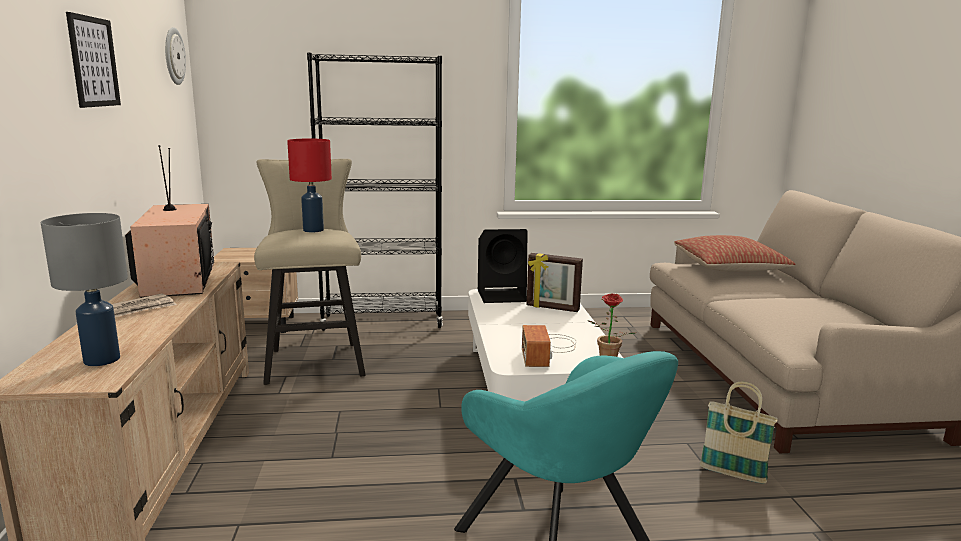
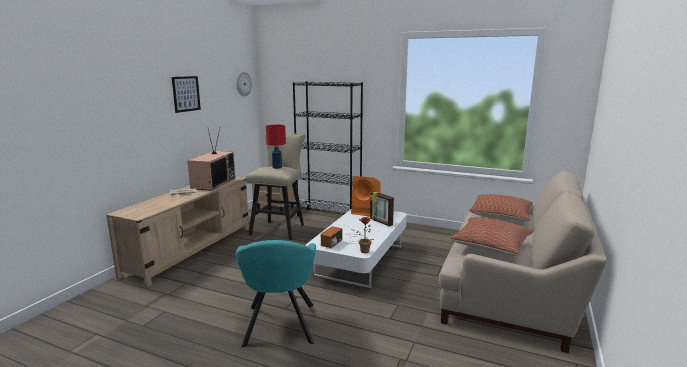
camera: 30 degrees right, 0 degrees up
(102, 359) = (148, 209): grey table lamp -> none
(502, 295) = (366, 211): black speaker -> orange speaker
(732, 474) = (399, 324): basket -> none
(797, 310) = (490, 245): none -> pillow

